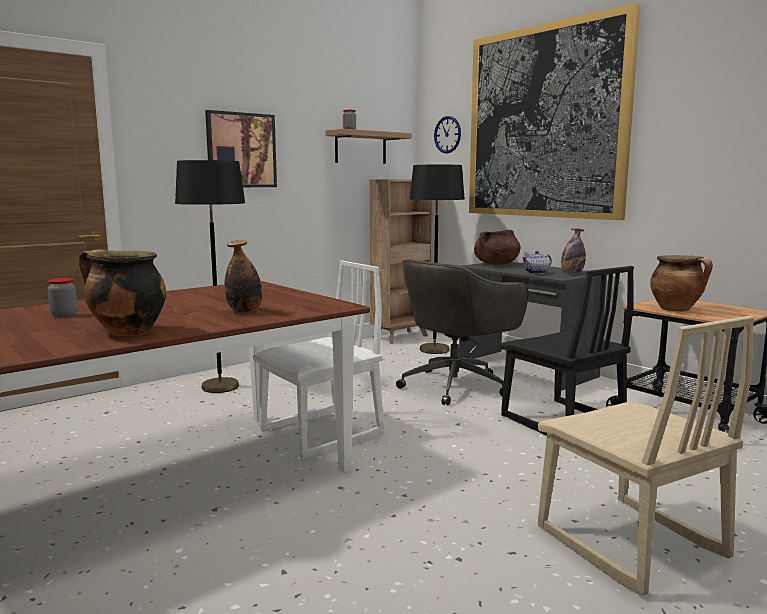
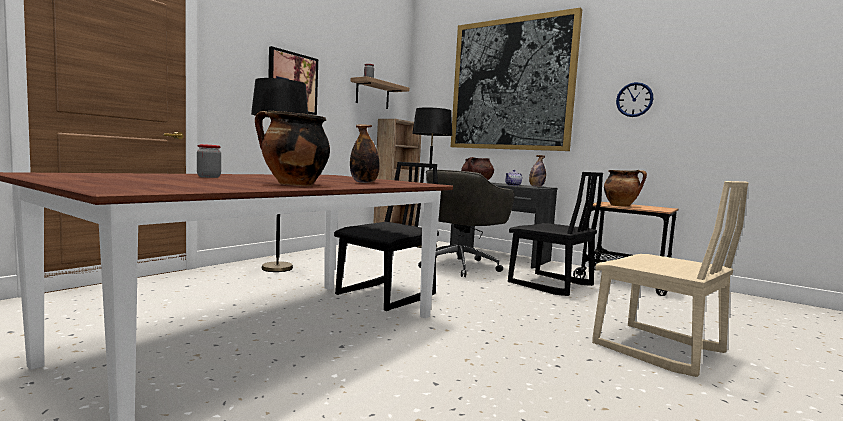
camera: 15 degrees left, 5 degrees down
(322, 434) = (387, 295): white chair -> black chair
(447, 134) = (433, 91): wall clock -> wall clock (634, 99)

